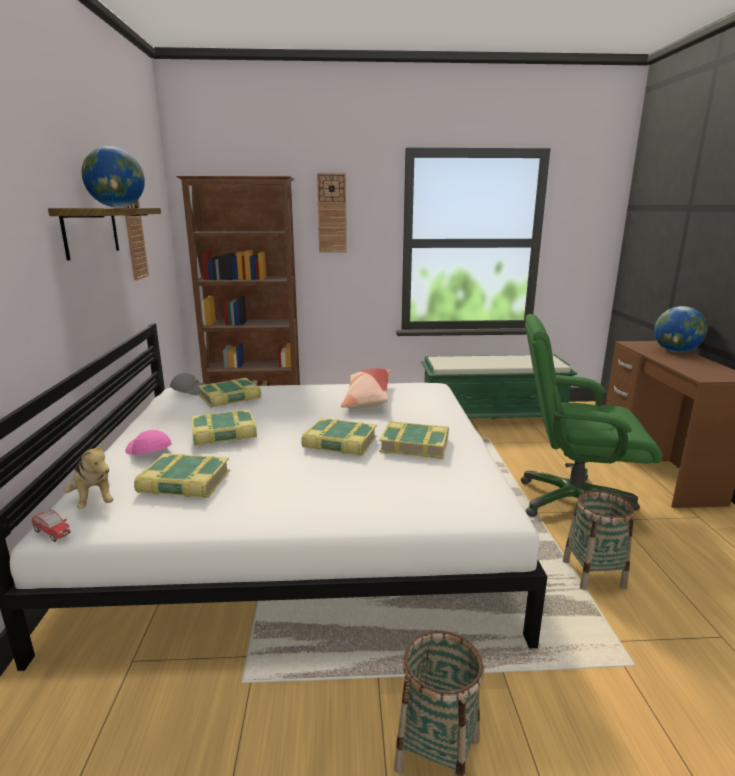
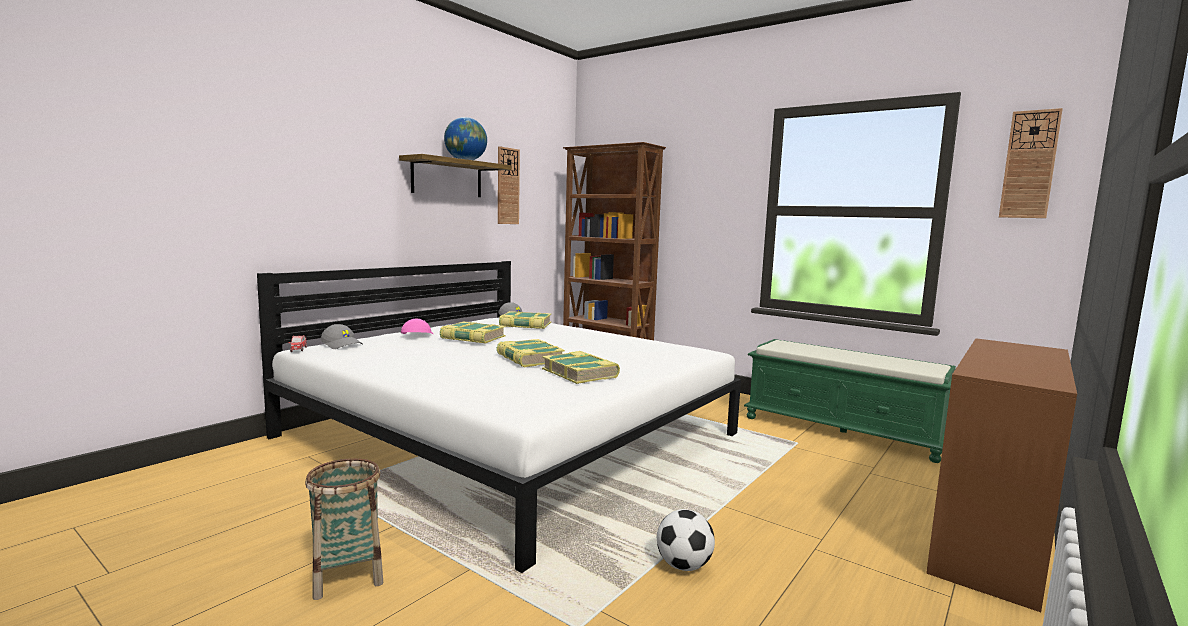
camera: 40 degrees right, 10 degrees down
(94, 500) = (342, 345): plush toy -> grey cap
(184, 483) = (394, 350): book -> none
(332, 213) = (698, 179): wall clock -> wall clock (1029, 164)
(367, 398) = (626, 346): pillow -> none
(572, 502) = (786, 516): green office chair -> none
(593, 574) = (684, 566): basket -> football
(675, 351) = (1039, 356): globe -> none

